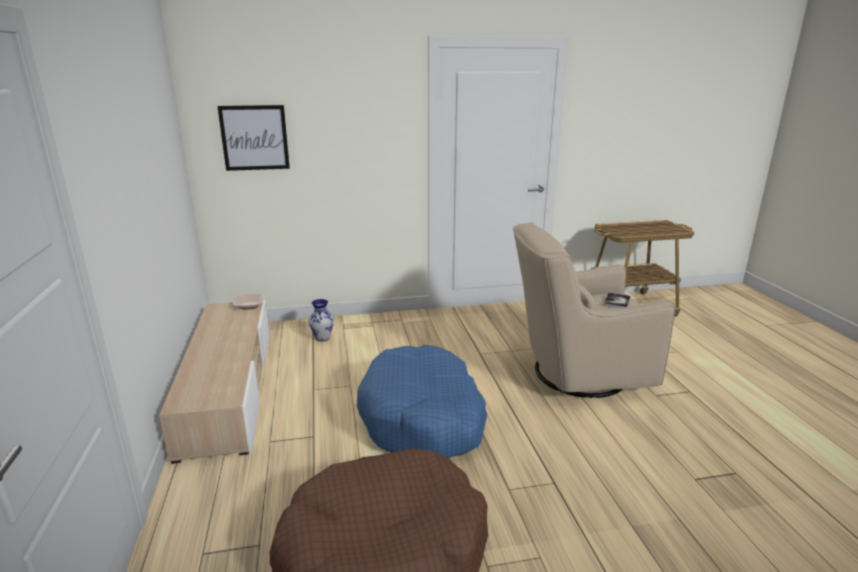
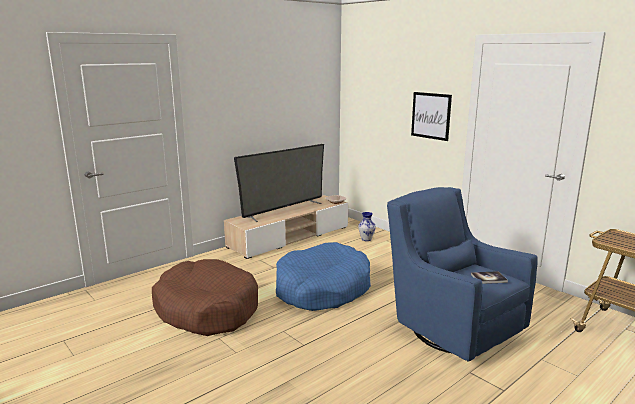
camera: 60 degrees right, 5 degrees down
(213, 349) = (283, 210): none -> television
(254, 138) = (369, 101): picture -> picture (431, 116)
(575, 373) = (450, 329): beige armchair -> blue armchair

